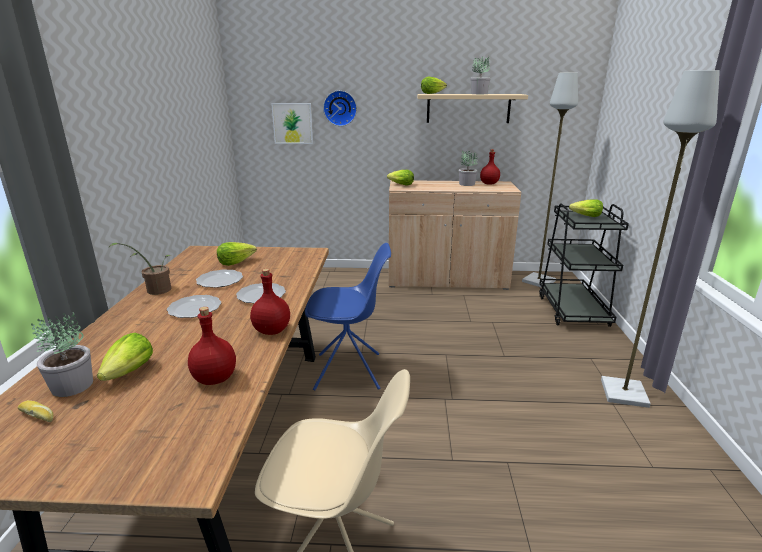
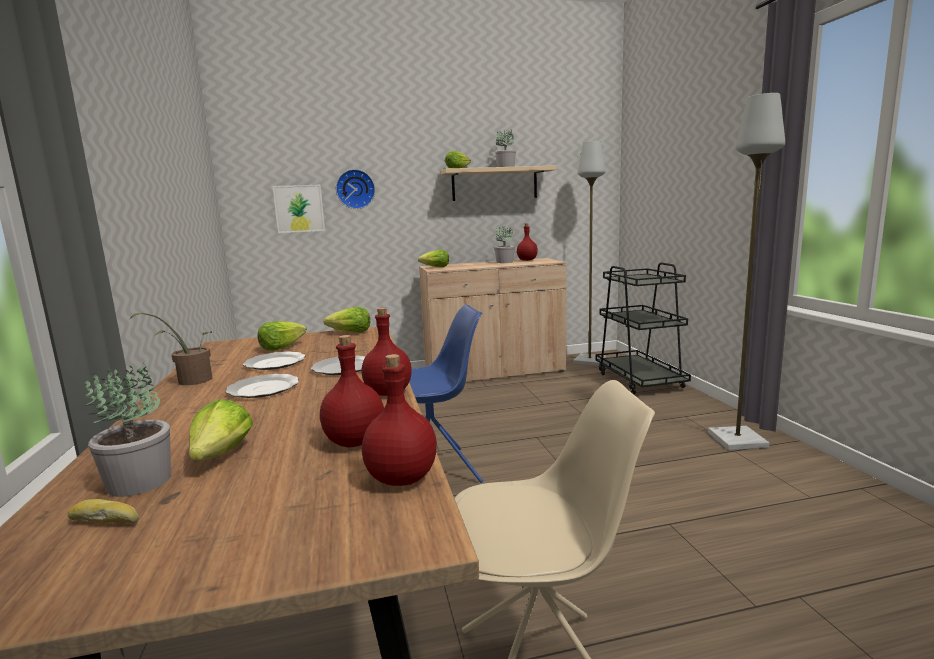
camera: 15 degrees left, 10 degrees down
(218, 422) = (401, 478): none -> red bottle
(586, 216) = (637, 277): lettuce -> lettuce (350, 333)

